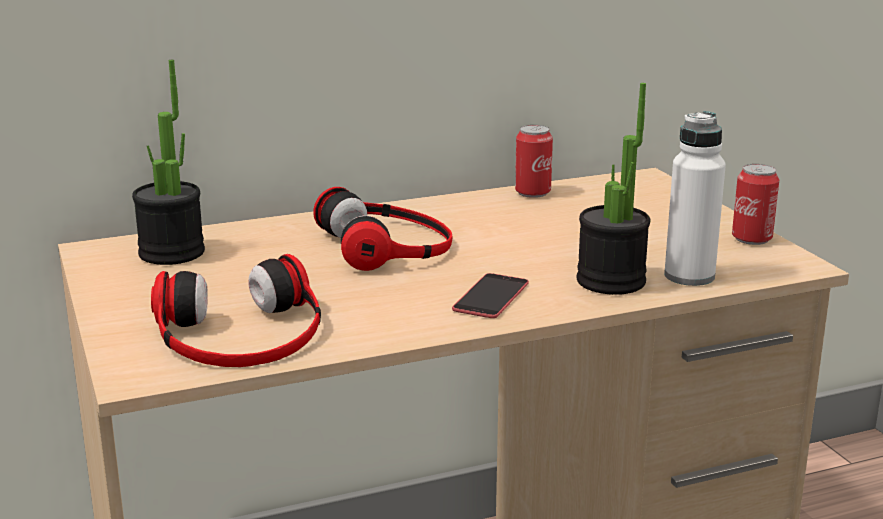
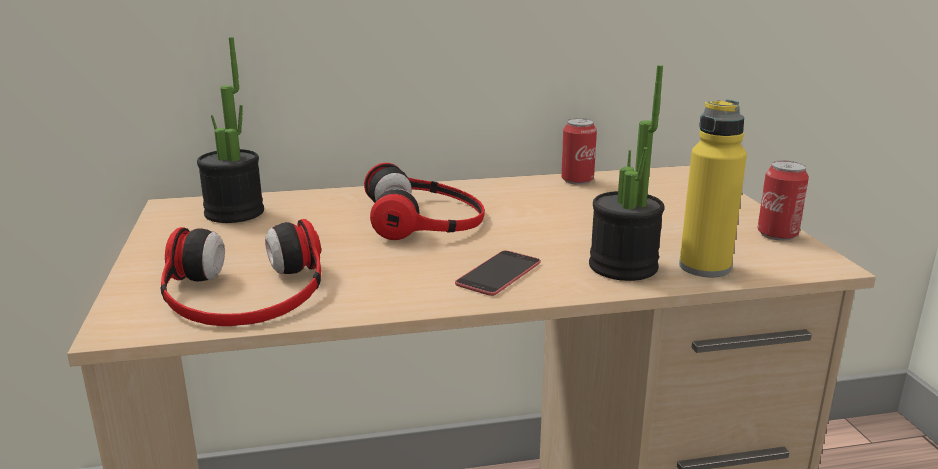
camera: 10 degrees right, 0 degrees up
(689, 276) = (704, 267): white bottle -> yellow bottle

